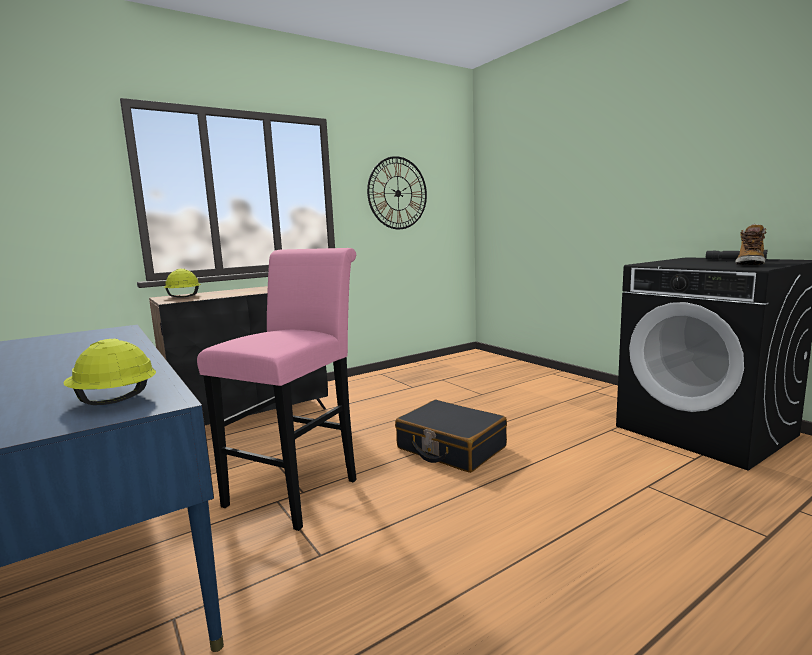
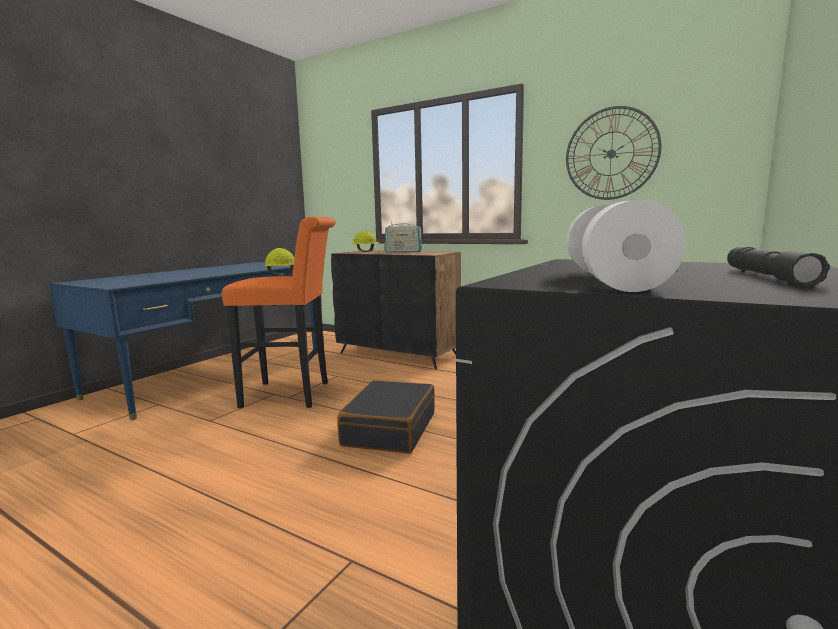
camera: 65 degrees right, 0 degrees up
(114, 400) = (128, 283): yellow hard hat -> yellow hard hat (282, 274)
(240, 290) = (403, 252): none -> radio
(298, 488) = (293, 394): pink stool -> orange stool
(749, 264) = (612, 280): boot -> white dumbbell

